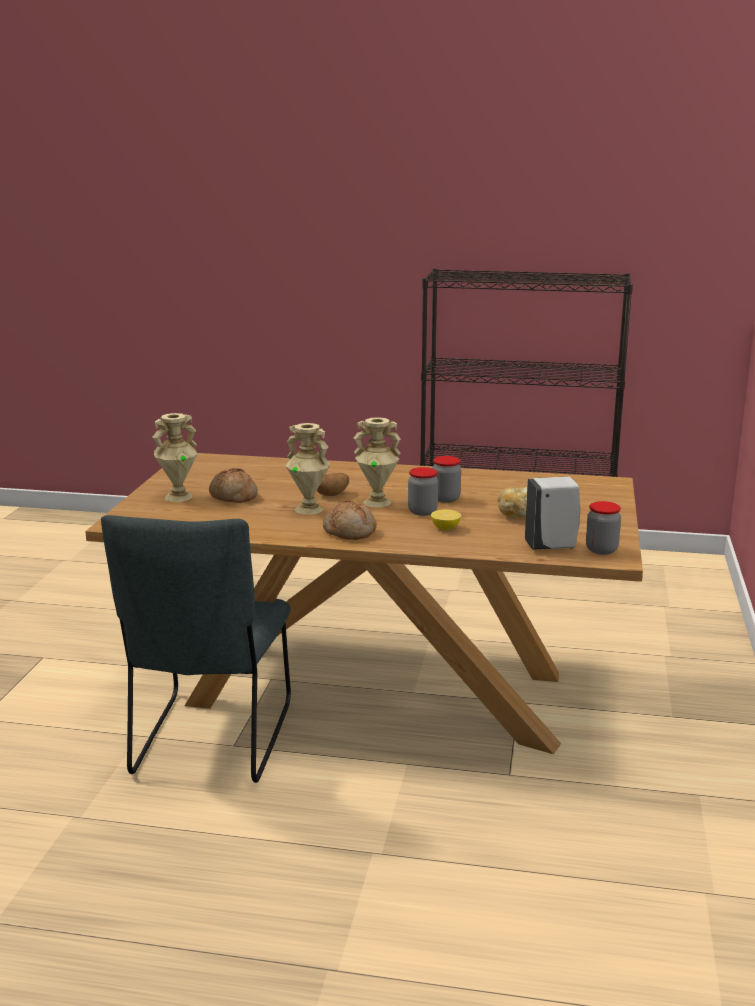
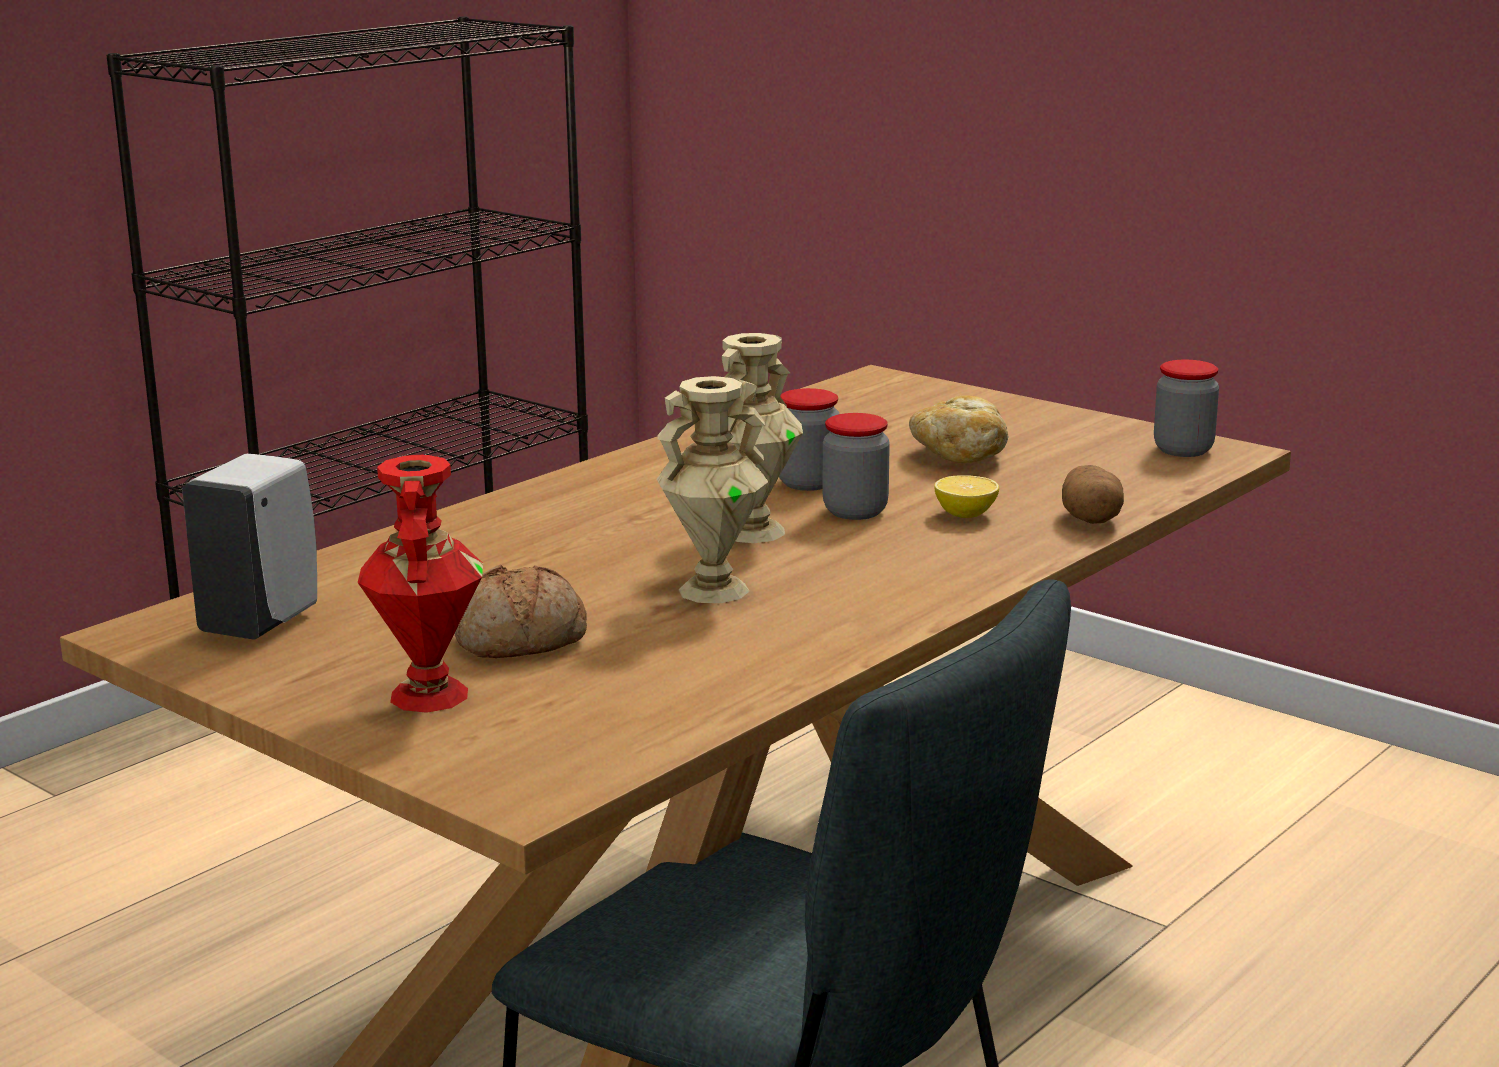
camera: 60 degrees left, 0 degrees up
(178, 497) = (427, 695): beige vase -> red vase
(332, 494) = (649, 555): potato -> potato (1090, 519)
(350, 531) = (895, 583): bread -> none
(552, 547) = (1139, 472): white soap dispenser -> white soap dispenser (263, 623)

